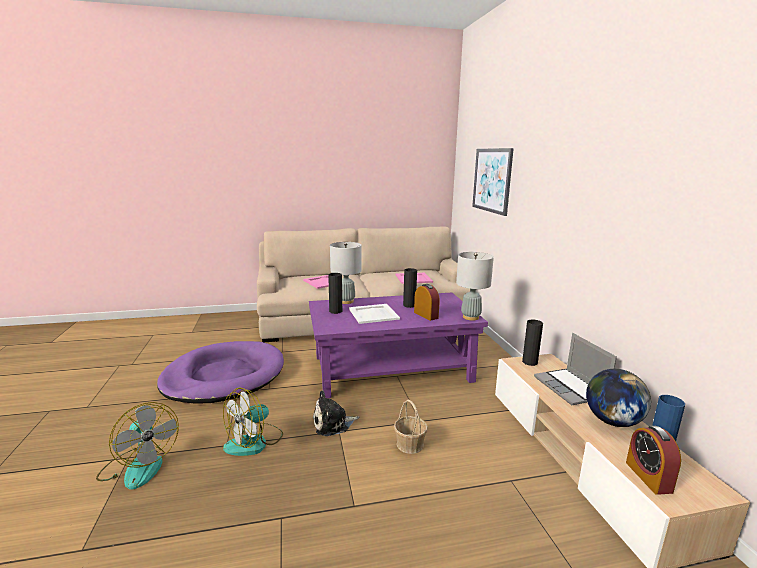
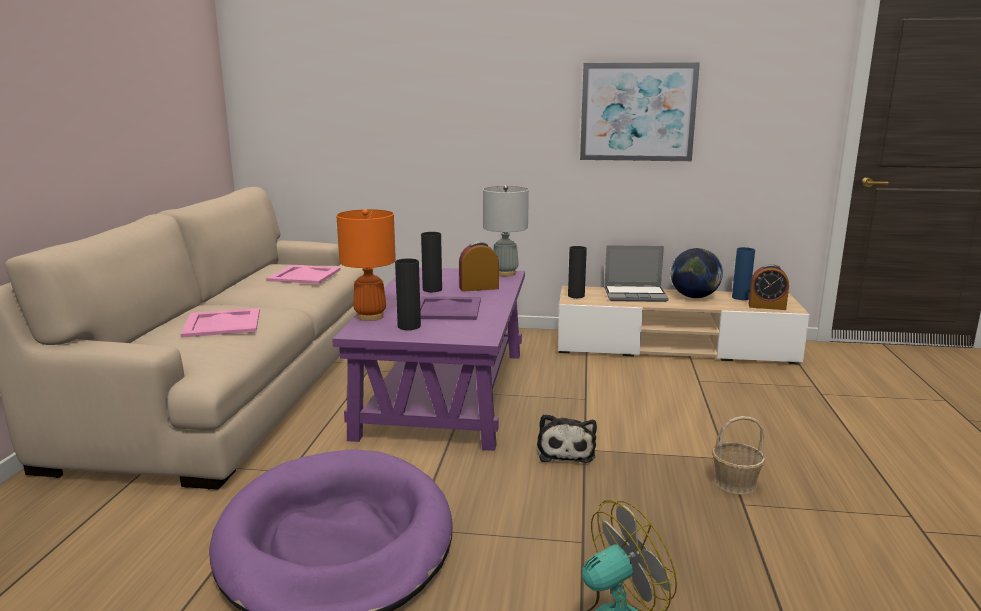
camera: 70 degrees left, 0 degrees up
(254, 442) = (584, 516): fan -> none
(346, 301) = (370, 316): grey table lamp -> orange table lamp
(374, 314) = (446, 309): white tray -> purple tray
(410, 444) = (629, 412): basket -> basket (734, 483)
(492, 180) = (370, 97): picture -> picture (637, 112)

